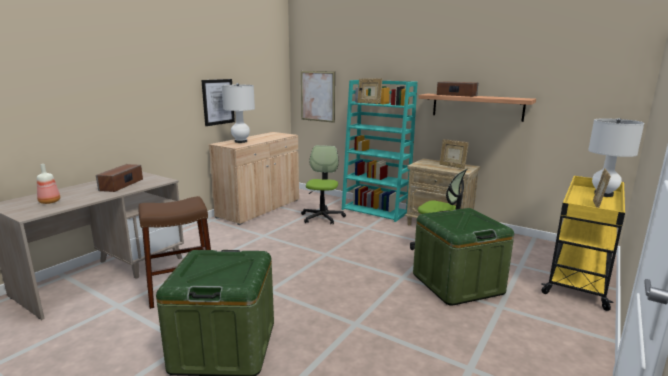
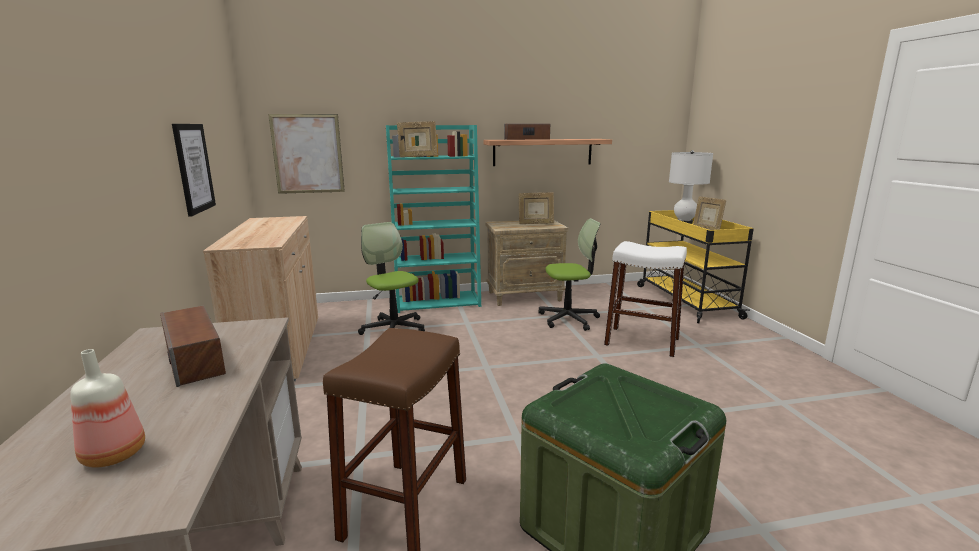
camera: 45 degrees left, 0 degrees up
(241, 141) = (252, 237): white table lamp -> none
(457, 283) = (641, 341): green storage box -> white stool

